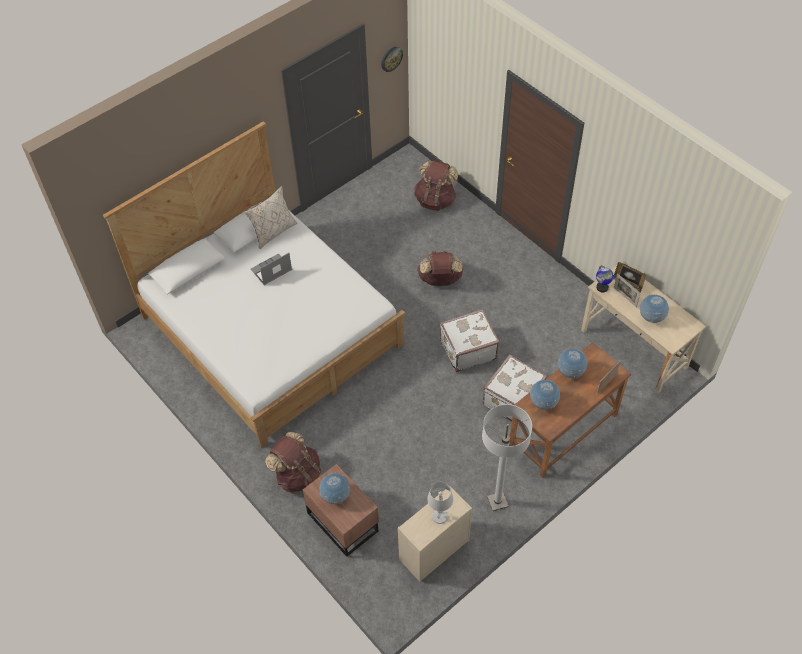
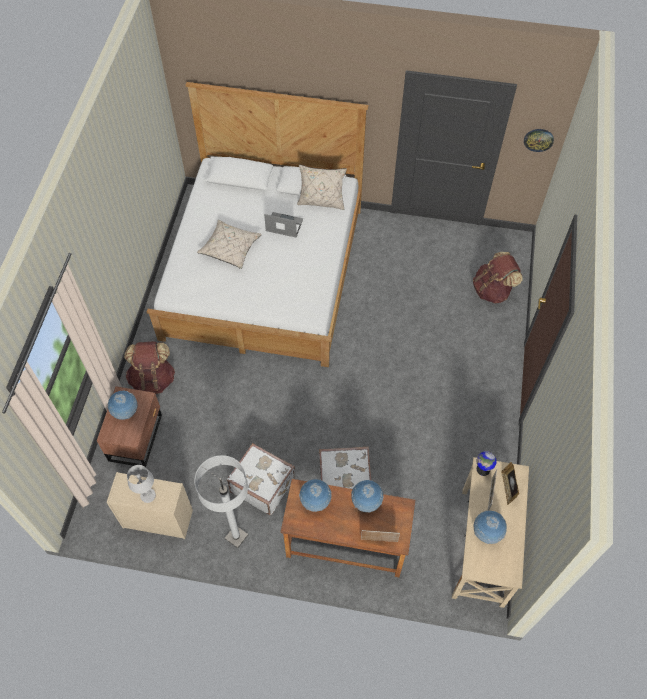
camera: 50 degrees right, 5 degrees up
(256, 319) = (230, 248): none -> beige pillow
(440, 280) = (414, 349): brown backpack -> none
(467, 349) = (363, 415): white suitcase -> white suitcase (263, 485)

